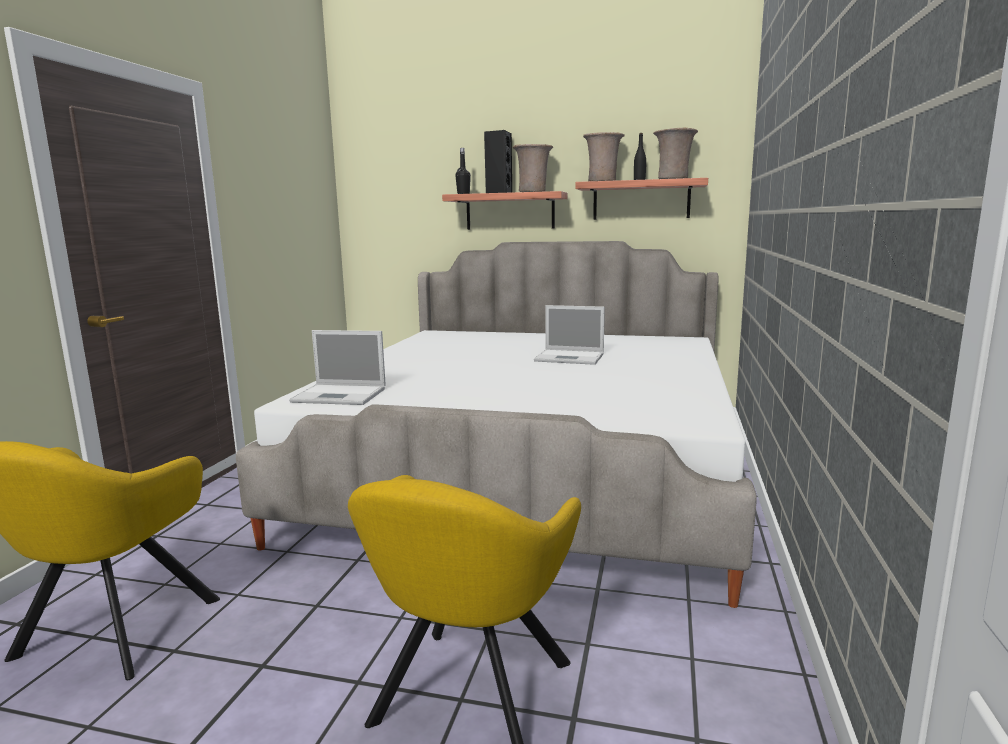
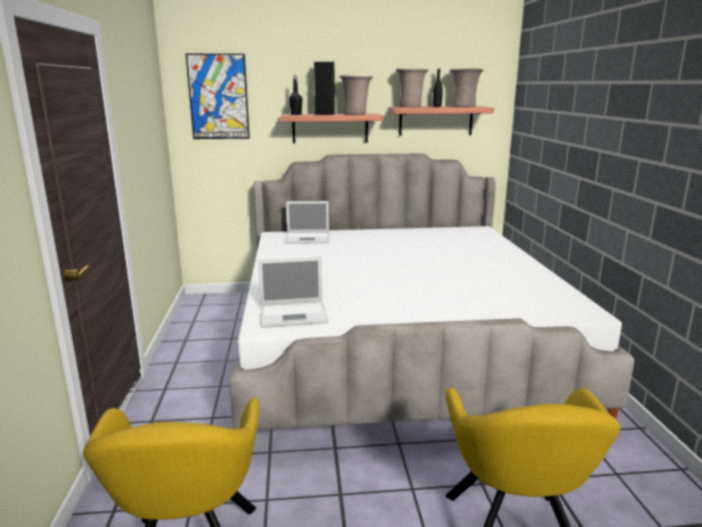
camera: 20 degrees left, 5 degrees up
(389, 178) = (218, 97): none -> picture
(571, 357) = (421, 255): laptop -> laptop (308, 238)

